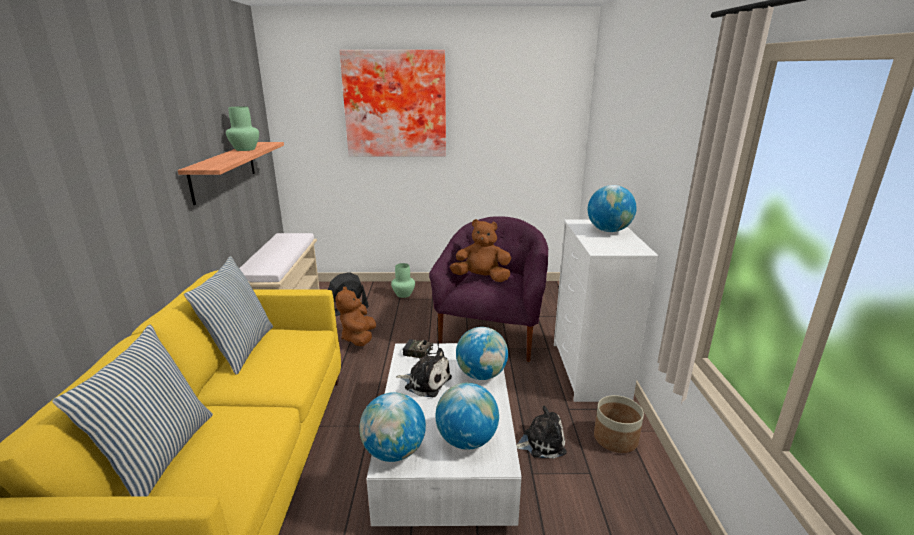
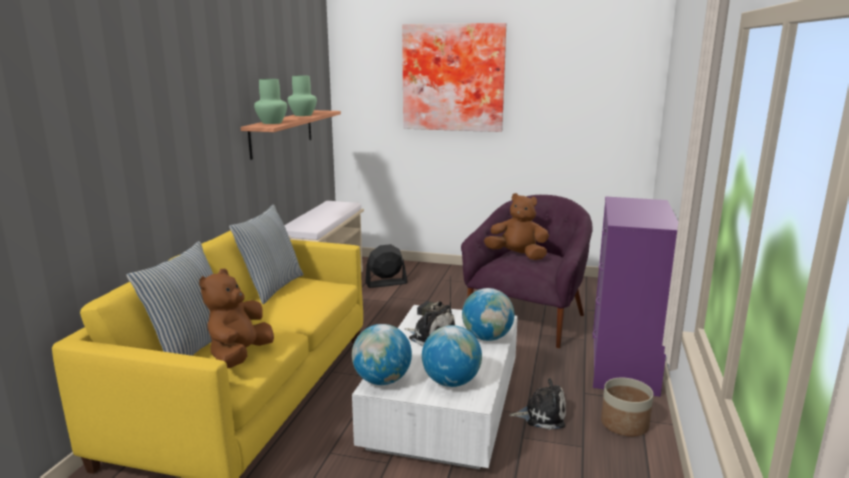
camera: 15 degrees right, 5 degrees down
(359, 338) = (389, 308): brown plush toy -> brown plush toy (239, 356)
(404, 294) = (447, 276): green vase -> green vase (272, 123)
(590, 371) = (623, 364): white dresser -> purple dresser
(608, 231) = (645, 208): globe -> none

